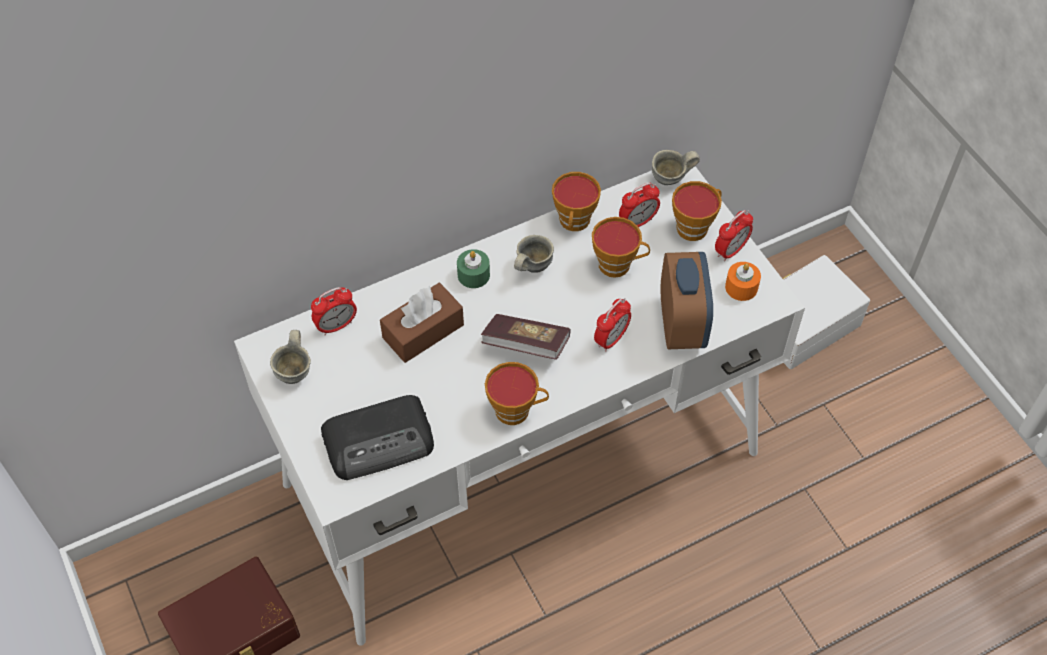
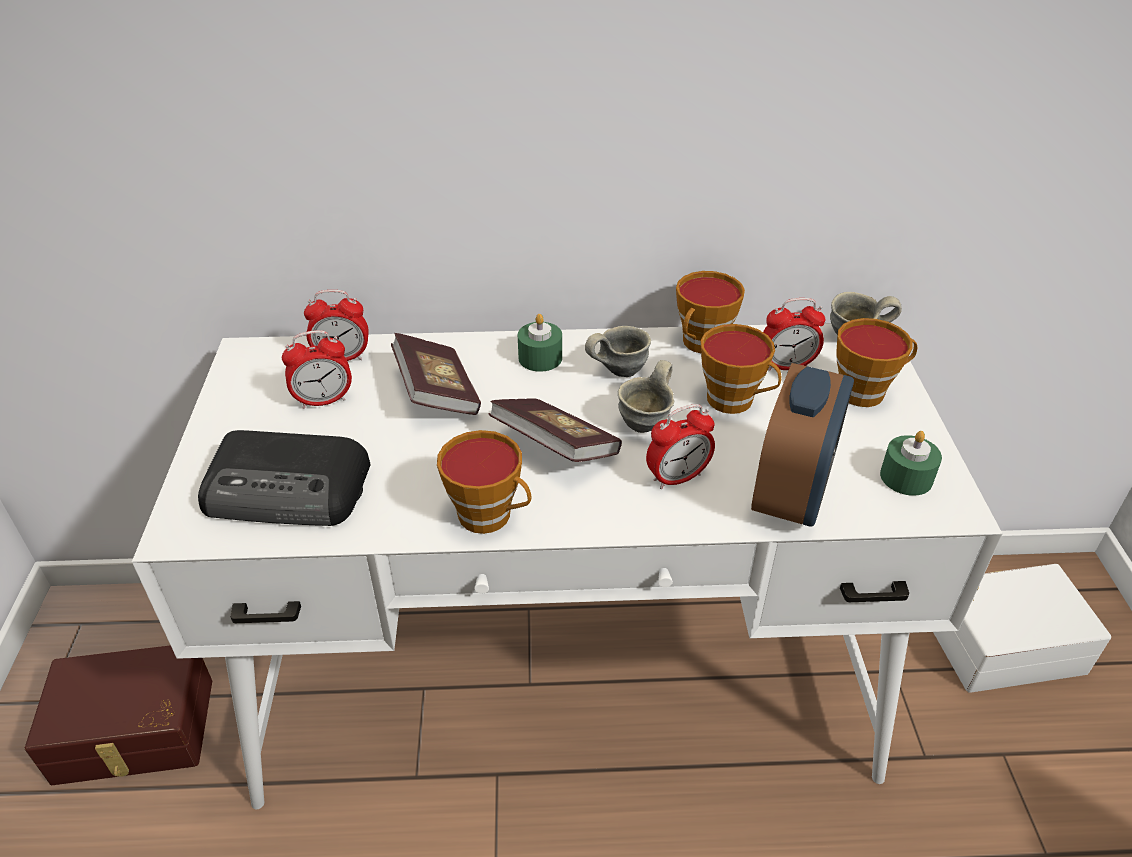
camera: 25 degrees right, 15 degrees down
(296, 372) = (258, 386): grey mug -> grey mug (648, 423)
(423, 331) = (437, 393): brown tissue box -> book
(730, 251) = (907, 431): alarm clock -> alarm clock (324, 400)
(741, 287) = (906, 477): orange candle -> green candle

